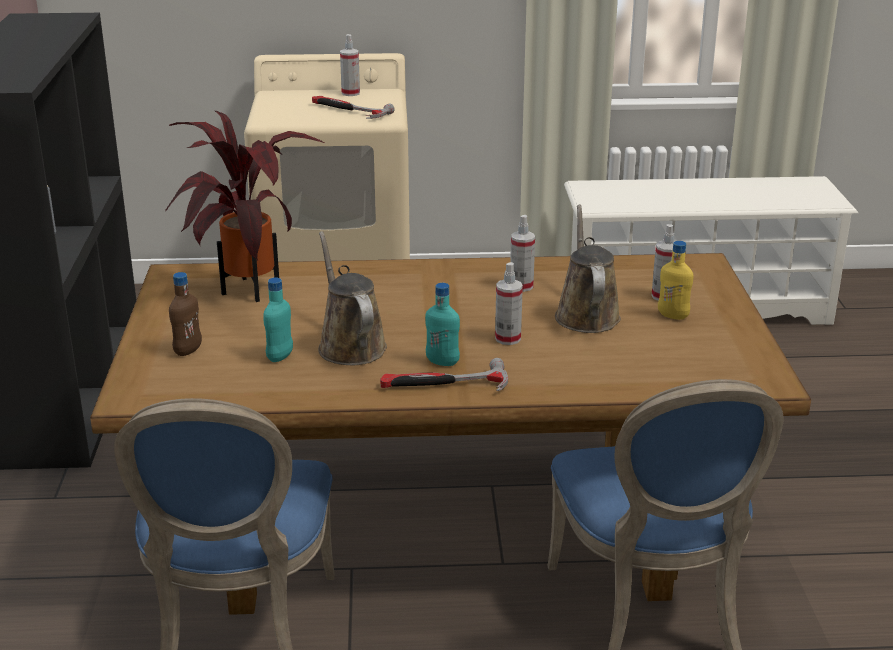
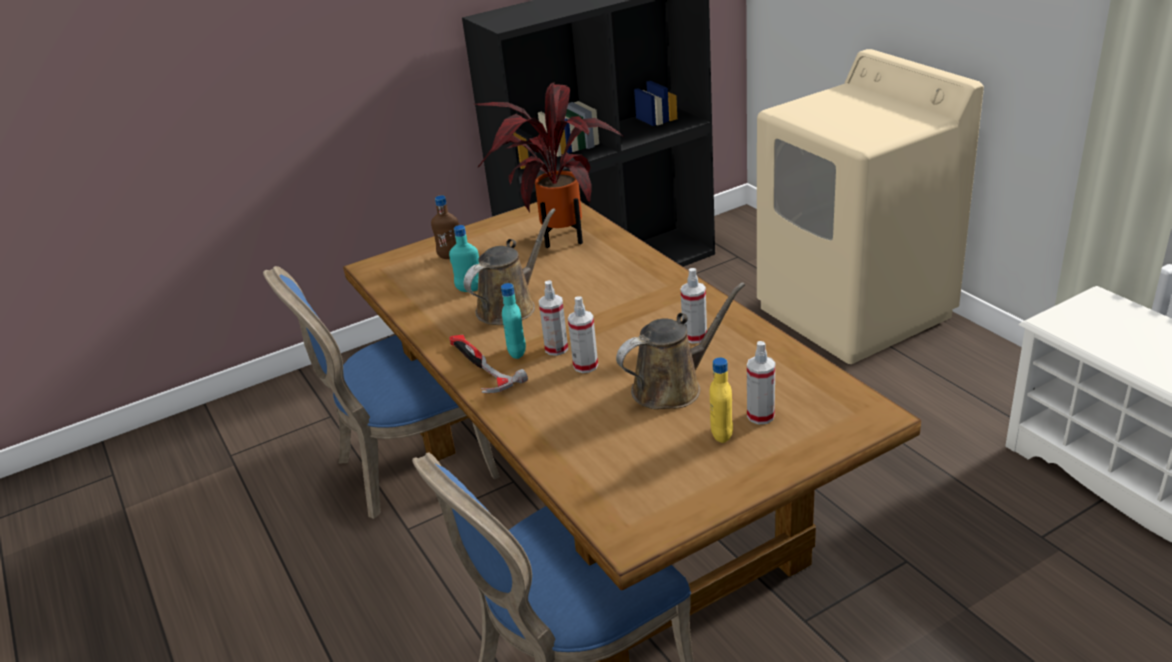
camera: 65 degrees right, 5 degrees up
(348, 111) = (855, 124): hammer -> none
(350, 93) = (901, 109): spray bottle -> spray bottle (556, 348)

